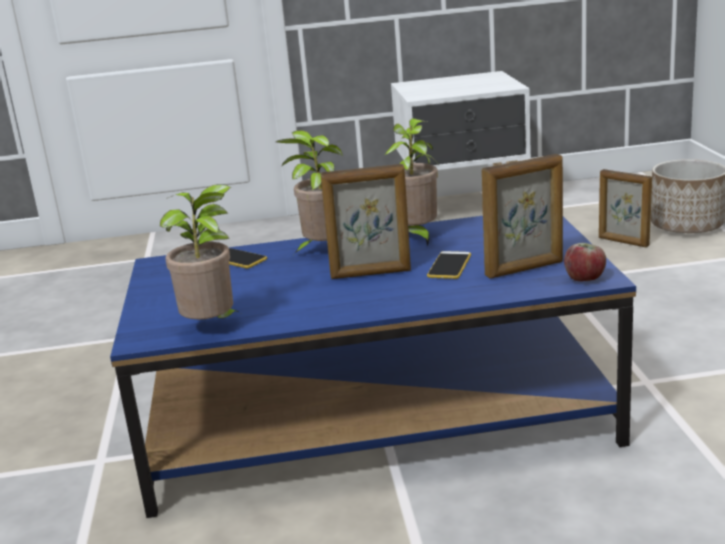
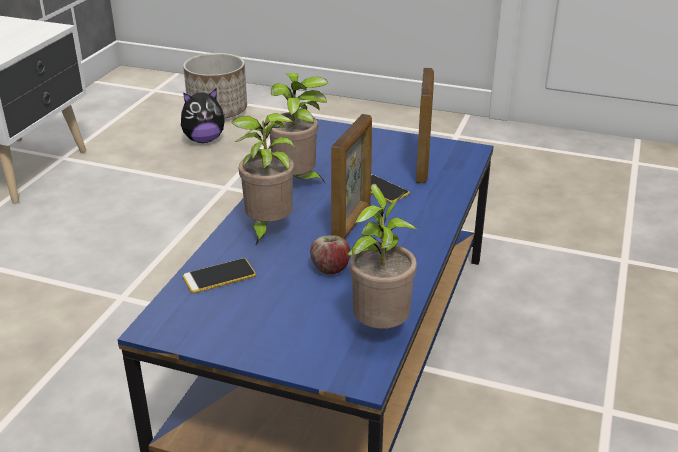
camera: 65 degrees left, 10 degrees up
(585, 279) = (465, 155): apple -> apple (330, 268)
(623, 242) = (204, 140): picture frame -> plush toy

